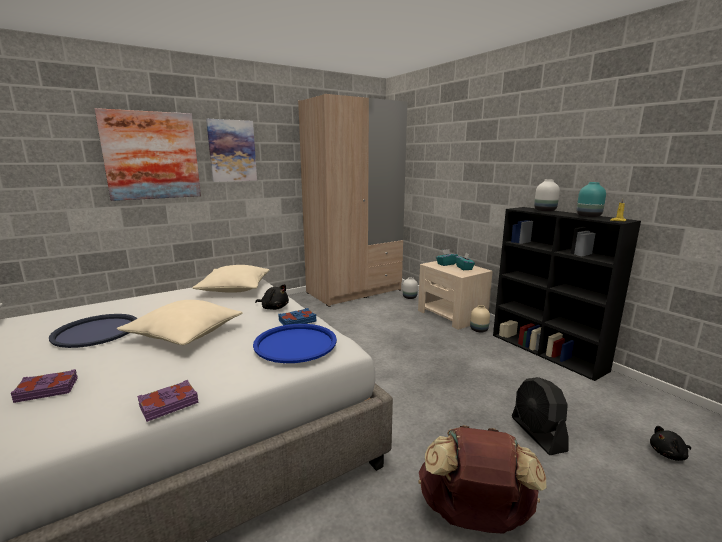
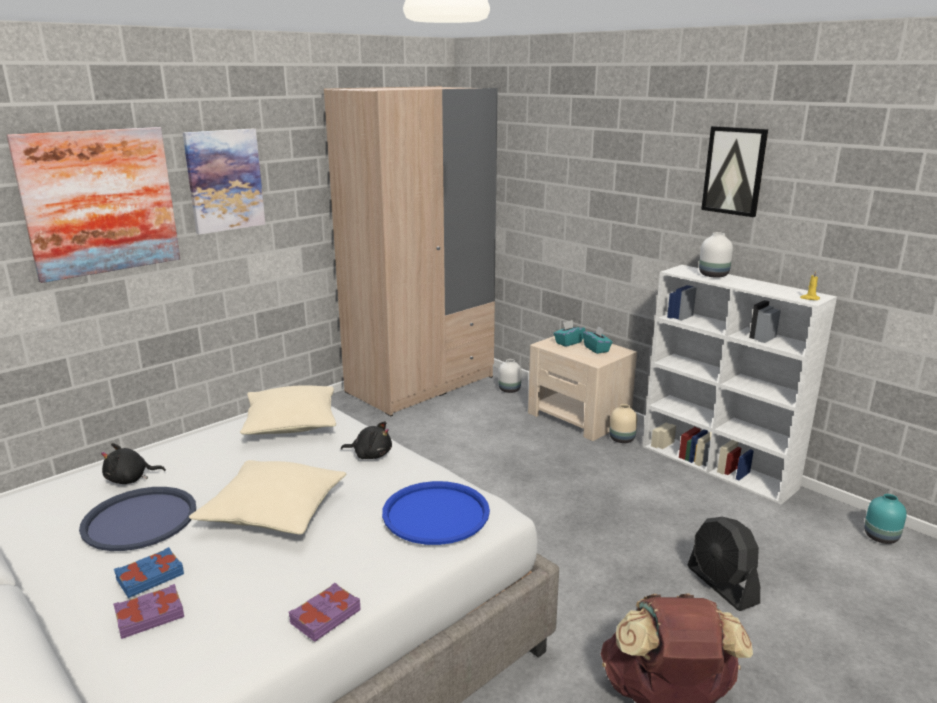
camera: 10 degrees left, 5 degrees up
(297, 321) = (416, 475): blue book -> blue book (149, 577)
(547, 352) = (718, 467): black bookcase -> white bookcase
(561, 135) = (734, 171): none -> picture
(588, 216) = (771, 288): turquoise vase -> turquoise vase (879, 536)
(668, 454) = (870, 592): black plush toy -> black plush toy (130, 479)

